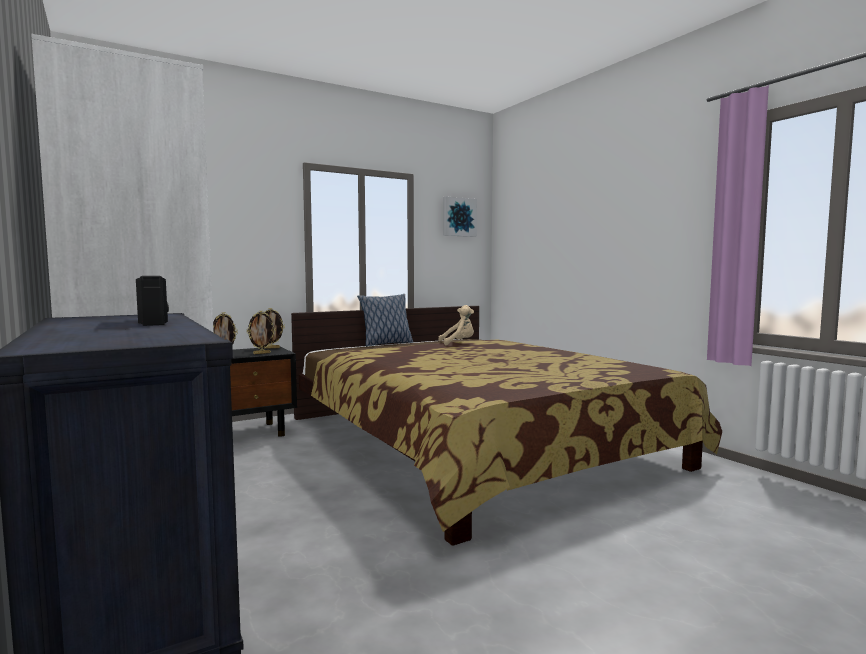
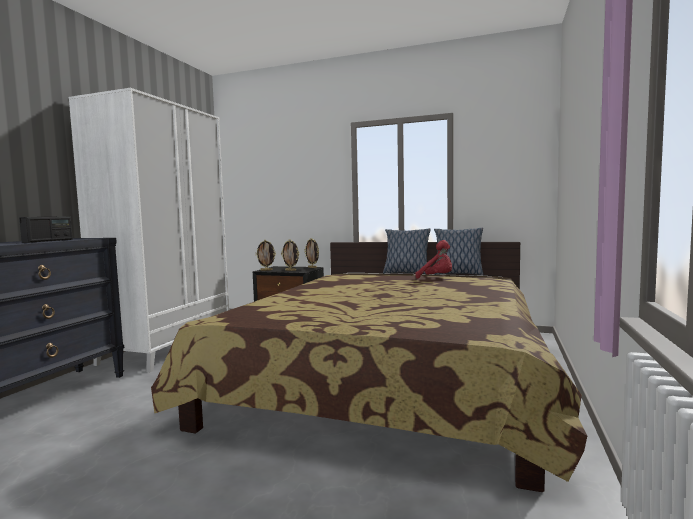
camera: 50 degrees right, 0 degrees up
(434, 340) = (457, 274): none -> pillow
(458, 217) = (509, 148): picture -> none
(458, 343) = (437, 278): beige plush toy -> red plush toy

